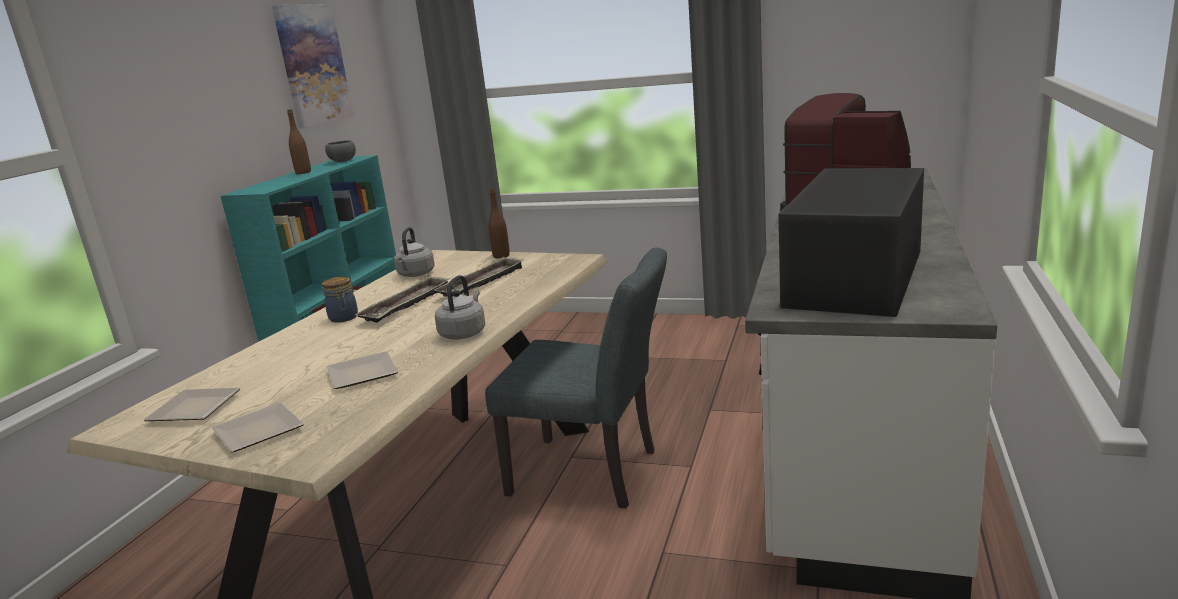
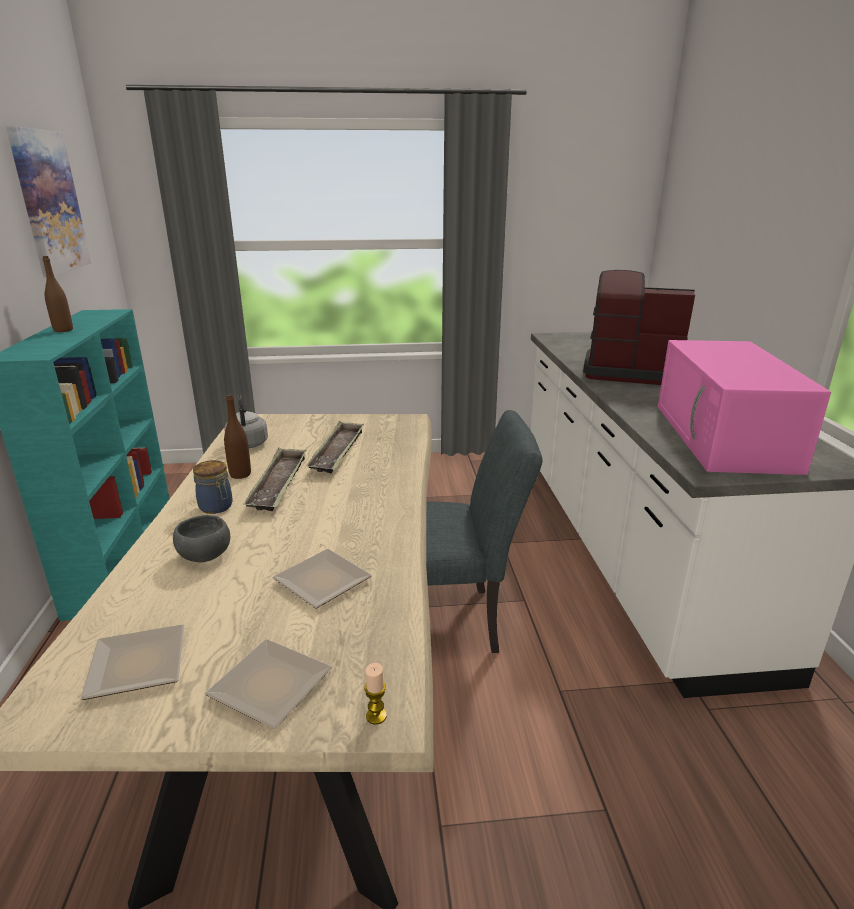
camera: 25 degrees left, 5 degrees up
(304, 458) = (376, 716): none -> candle
(342, 161) = (97, 316): grey bowl -> grey bowl (205, 557)
(464, 333) = (385, 515): grey kettle -> none
(501, 256) = (323, 419): brown bottle -> brown bottle (240, 474)
(855, 278) = (725, 437): black microwave -> pink microwave

